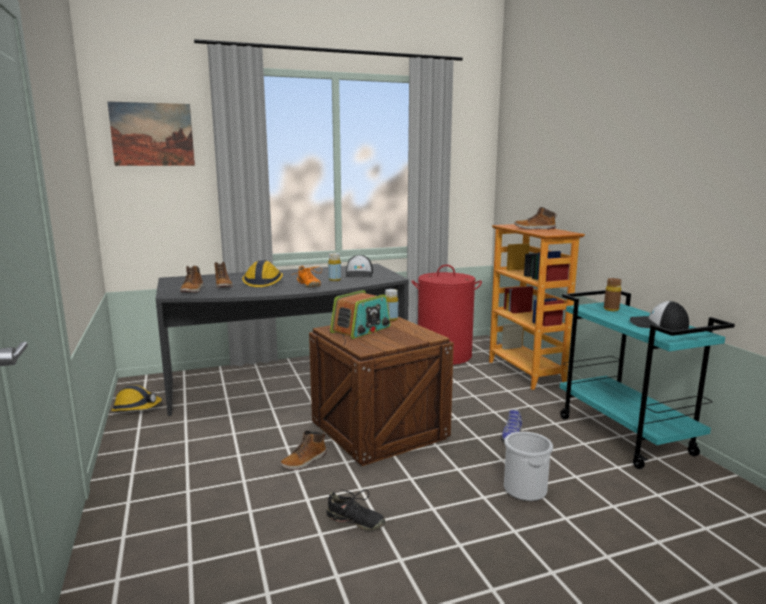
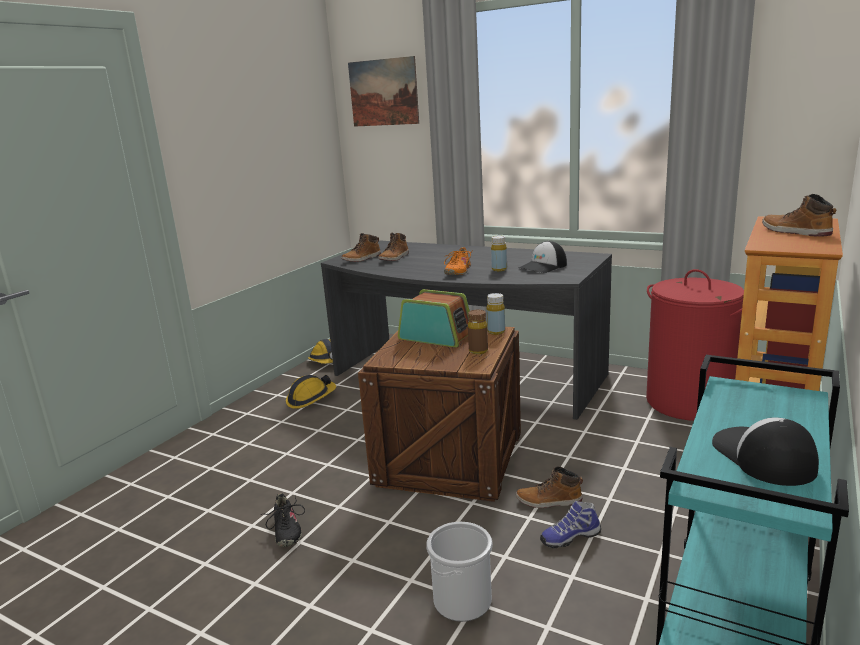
camera: 50 degrees right, 5 degrees up
(263, 282) = (432, 260): hard hat -> hard hat (311, 398)
(304, 461) = (346, 459): boot -> boot (549, 501)
(361, 330) = (436, 336): radio -> radio turned 150 degrees counterclockwise
(611, 309) = (765, 404): brown bottle -> brown bottle (478, 351)

